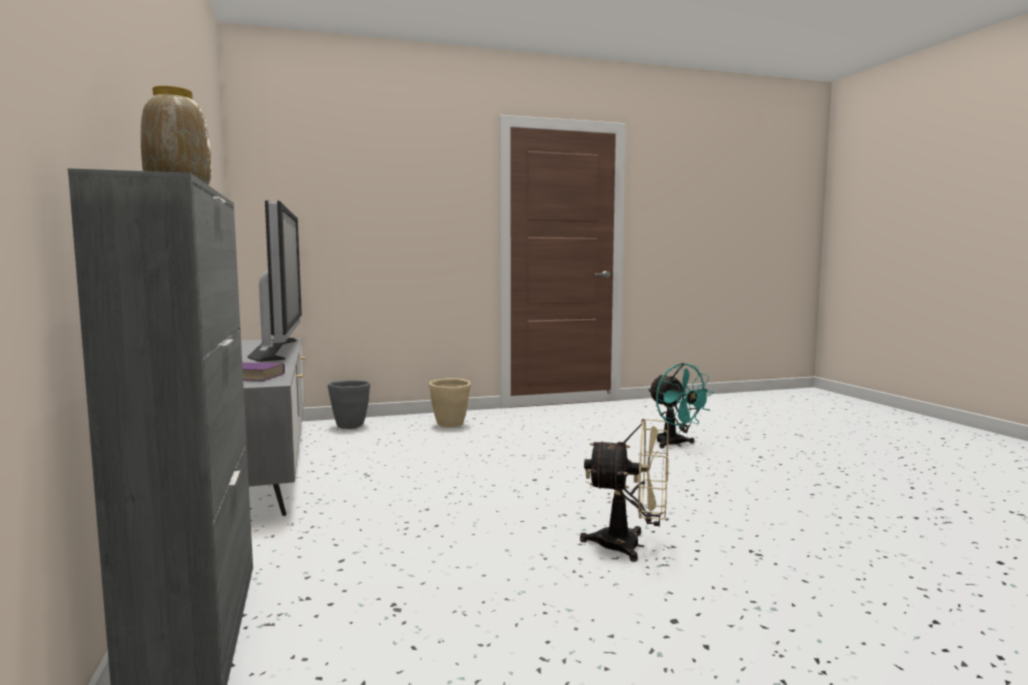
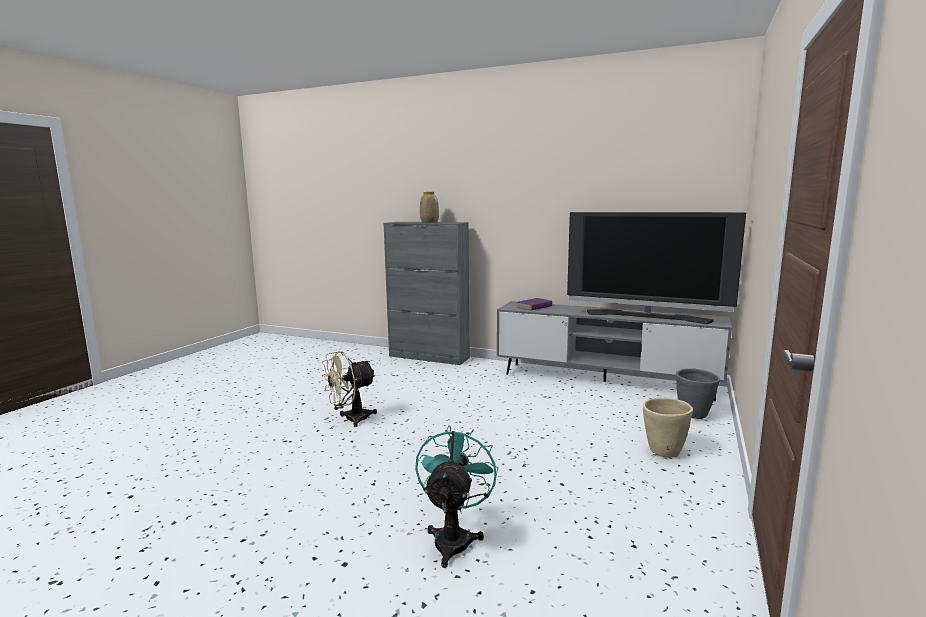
camera: 130 degrees right, 5 degrees up
(674, 444) = (454, 538): turquoise fan -> turquoise fan turned 90 degrees clockwise

